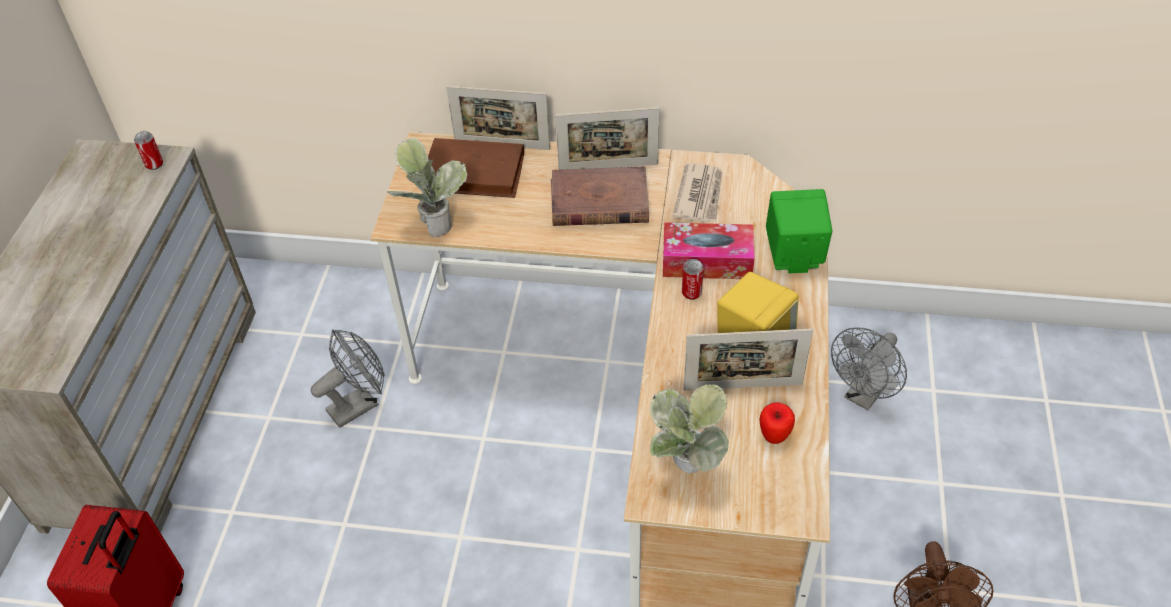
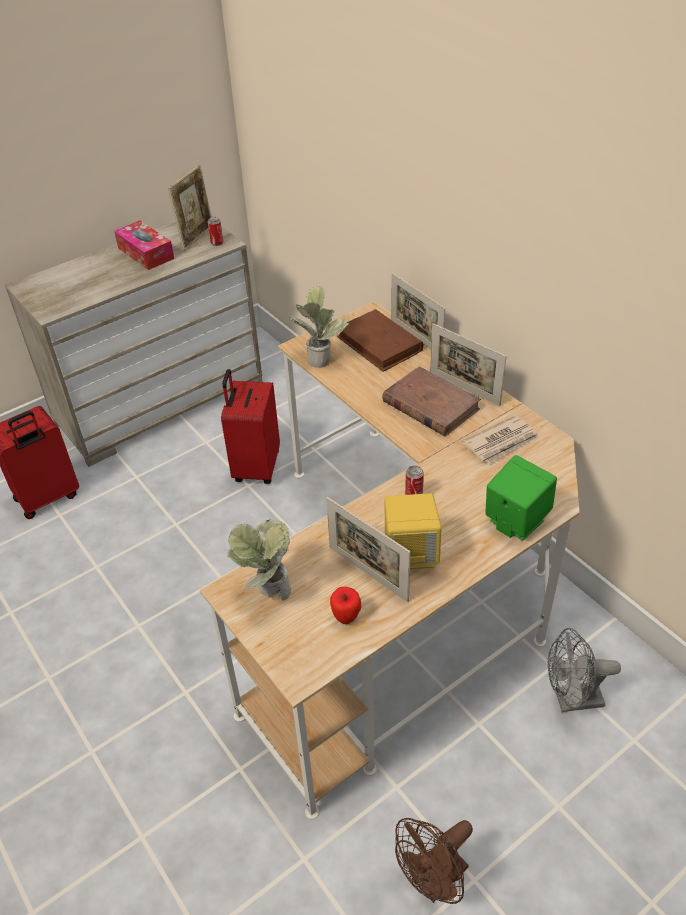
camera: 45 degrees right, 5 degrees down
(117, 171) = (196, 237): none -> picture frame
(359, 404) = (255, 467): grey fan -> red suitcase
(707, 261) = (450, 484): tissue box -> tissue box (146, 253)

